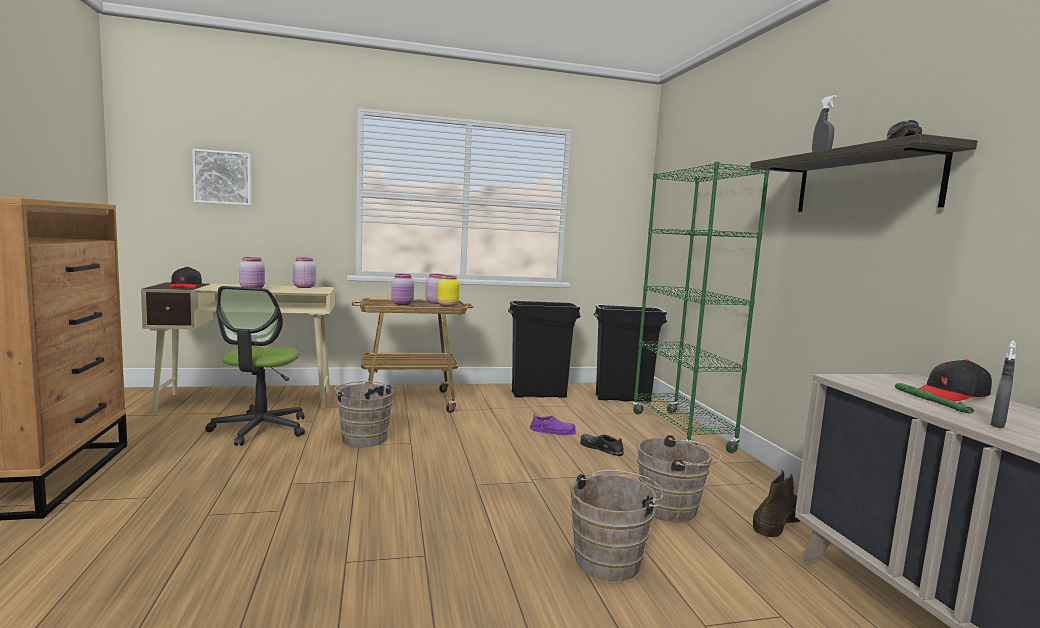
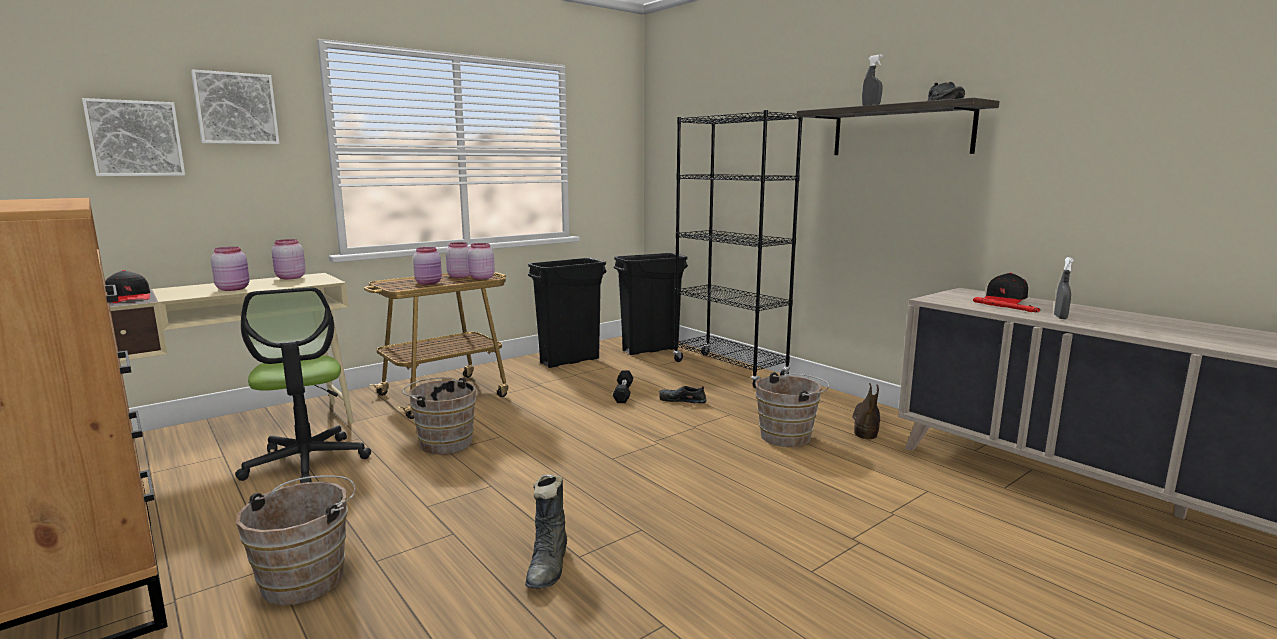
camera: 25 degrees left, 5 degrees up
(292, 159) = (236, 108): none -> picture
(312, 562) = (549, 566): none -> black boot
(446, 305) = (481, 278): yellow jar -> pink jar
(553, 431) = (623, 393): purple shoe -> black dumbbell
(611, 559) = (786, 487): brown bucket -> brown bucket (309, 577)
(680, 431) = (729, 370): green bookcase -> black bookcase
(930, 401) = (1004, 307): green flashlight -> red flashlight

